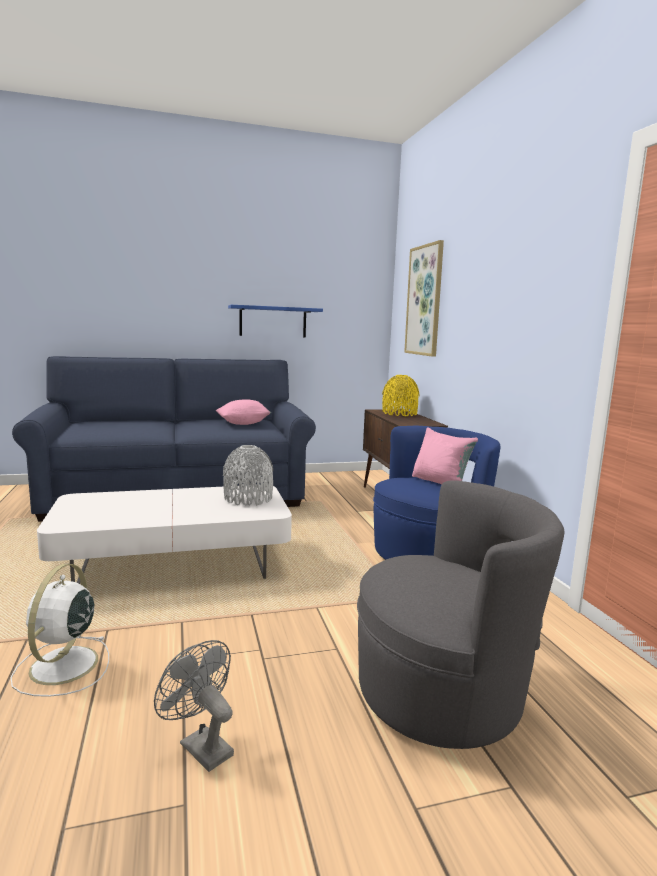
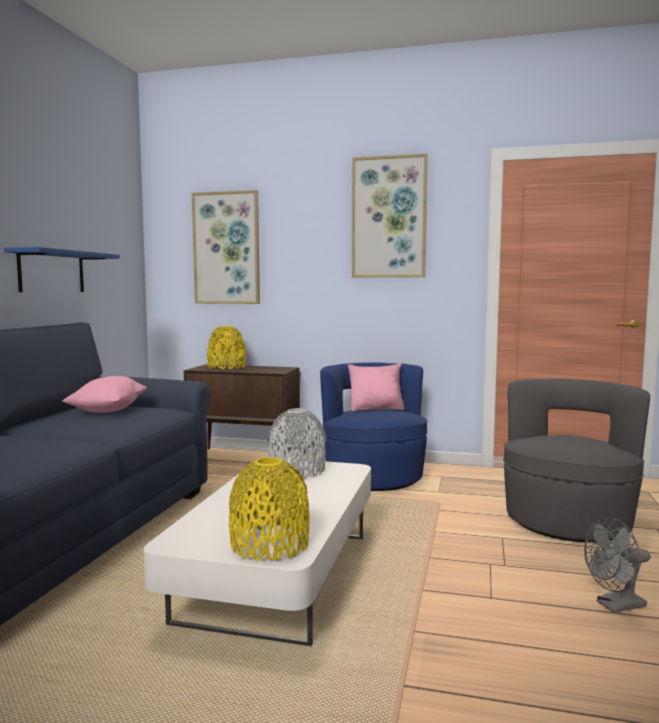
camera: 60 degrees left, 5 degrees down
(62, 667) = (478, 661): white fan -> none
(79, 518) = (269, 544): none -> yellow vase
(524, 257) = (389, 217): none -> picture

